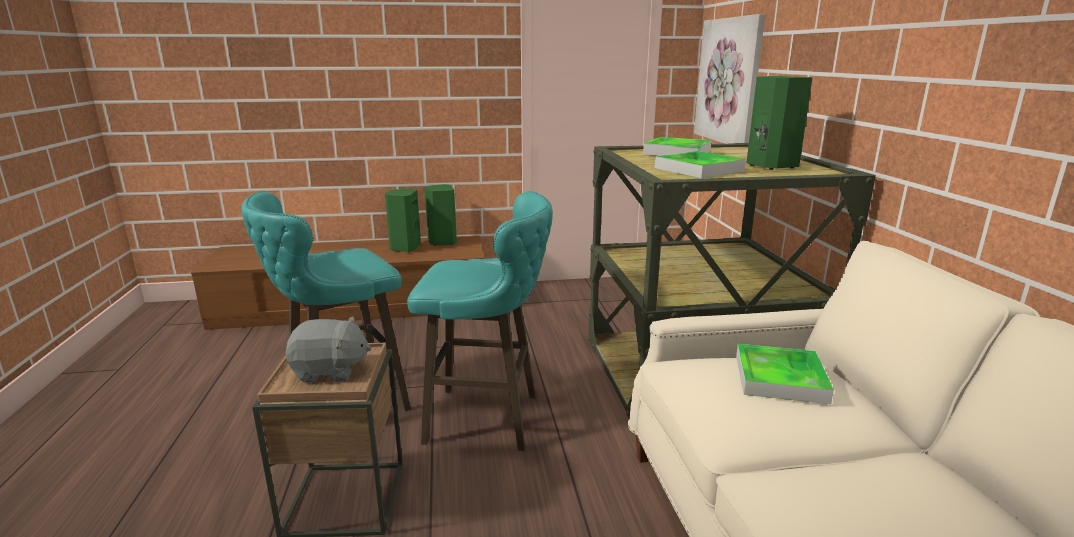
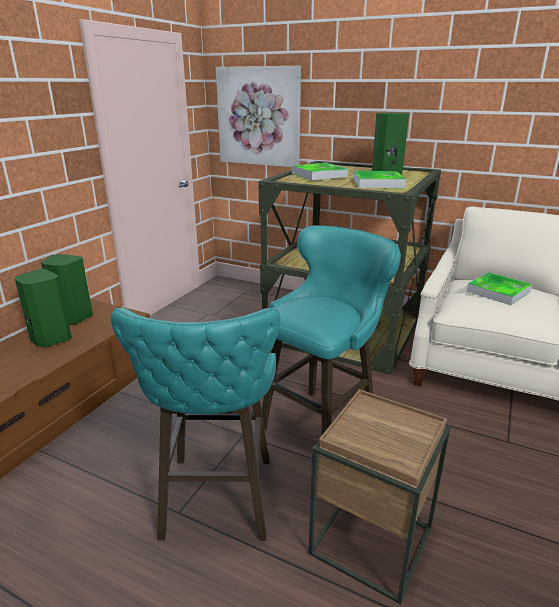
camera: 55 degrees left, 5 degrees up
(330, 371) = (390, 430): grey plush toy -> none

